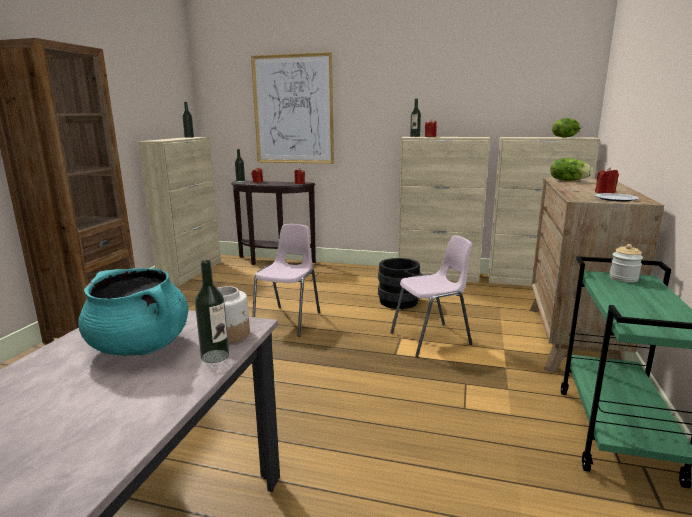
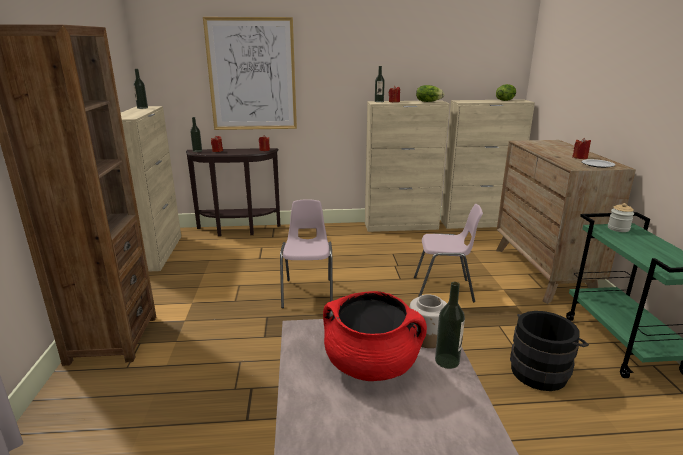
camera: 20 degrees left, 5 degrees up
(141, 346) = (372, 365): turquoise cooking pot -> red cooking pot
(402, 301) = (391, 256): black bucket -> black bucket (541, 370)
(431, 339) = (444, 290): pink chair -> pink chair turned 45 degrees clockwise
(568, 180) = (532, 143): lettuce -> lettuce (428, 101)

